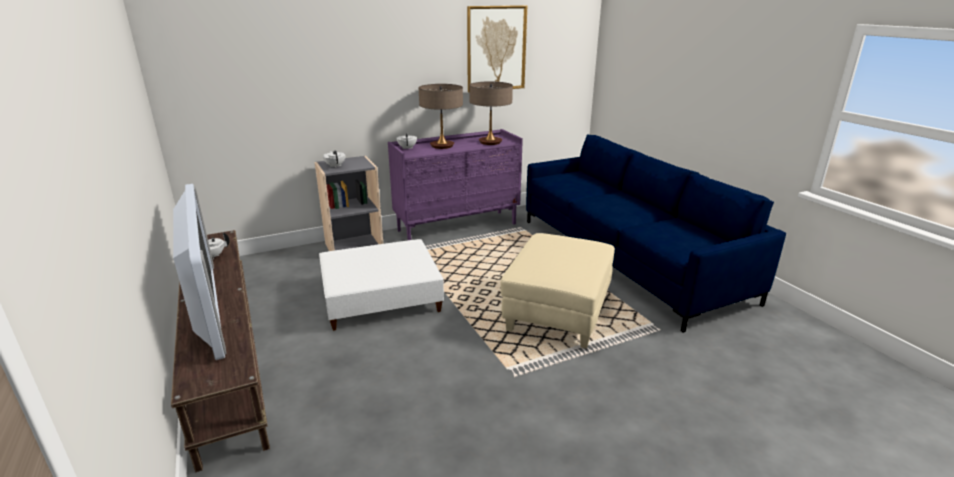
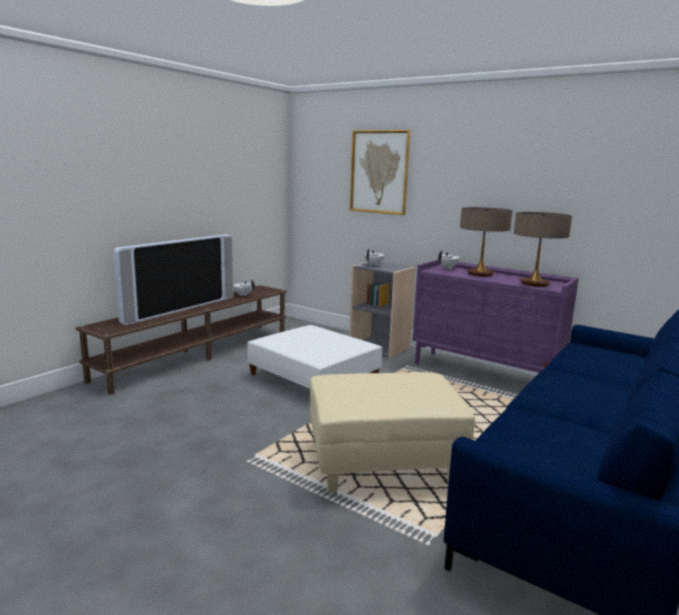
camera: 60 degrees right, 10 degrees down
(496, 49) = (585, 177): picture -> picture (379, 172)

